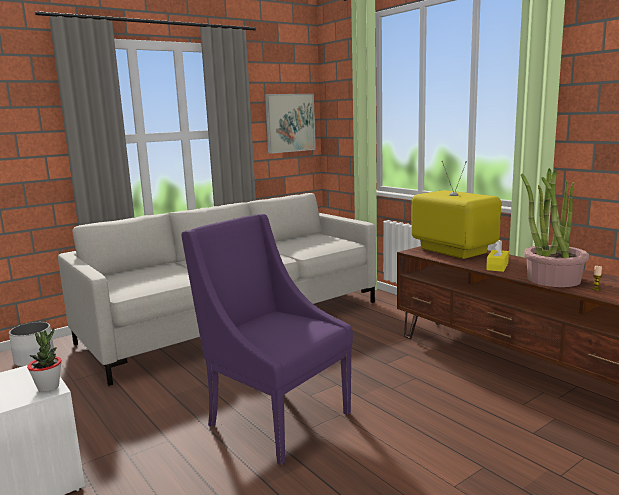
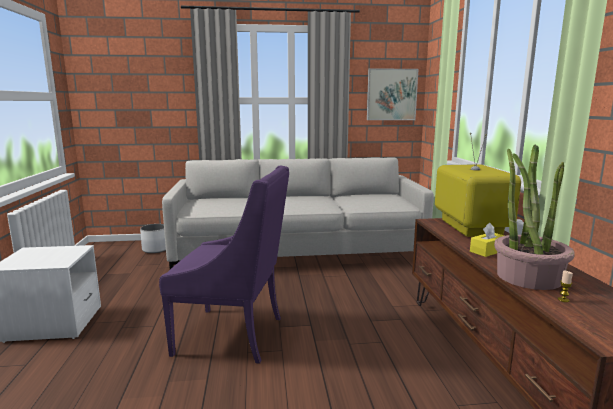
camera: 30 degrees right, 0 degrees up
(48, 387) = (63, 261): potted plant -> none
(275, 418) = (234, 335): purple armchair -> purple armchair turned 120 degrees clockwise

